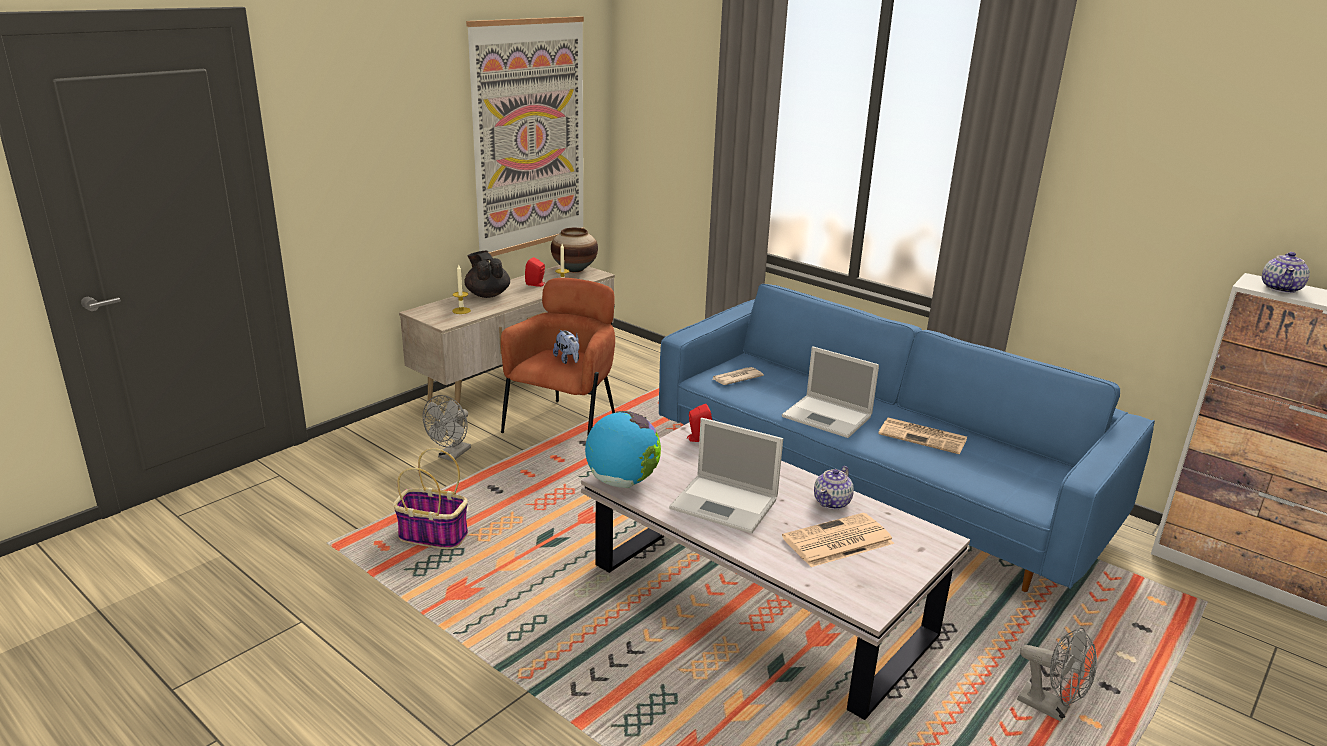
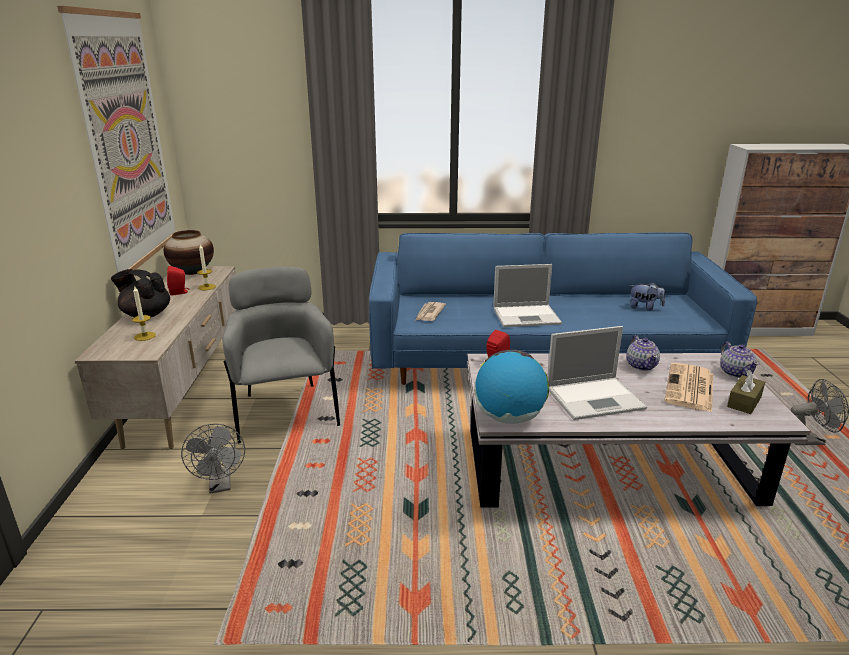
camera: 40 degrees left, 0 degrees up
(431, 535) = (312, 567): basket -> none
(565, 425) = (285, 411): brown armchair -> grey armchair
(568, 360) = (289, 346): plush toy -> plush toy (644, 308)
(867, 578) = (744, 402): none -> brown tissue box
(924, 436) = (593, 307): newspaper -> none
(1281, 288) = (763, 146): teapot -> teapot (735, 372)

